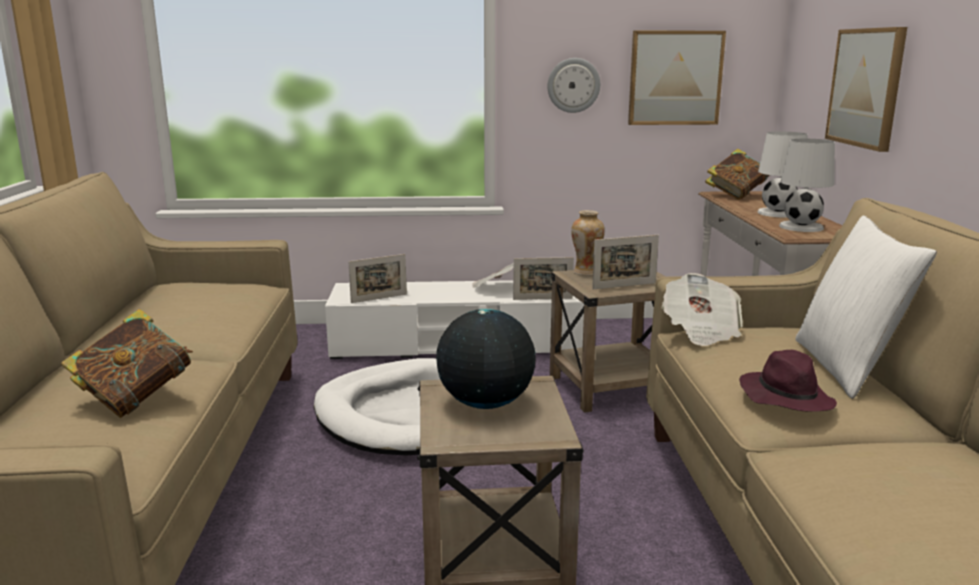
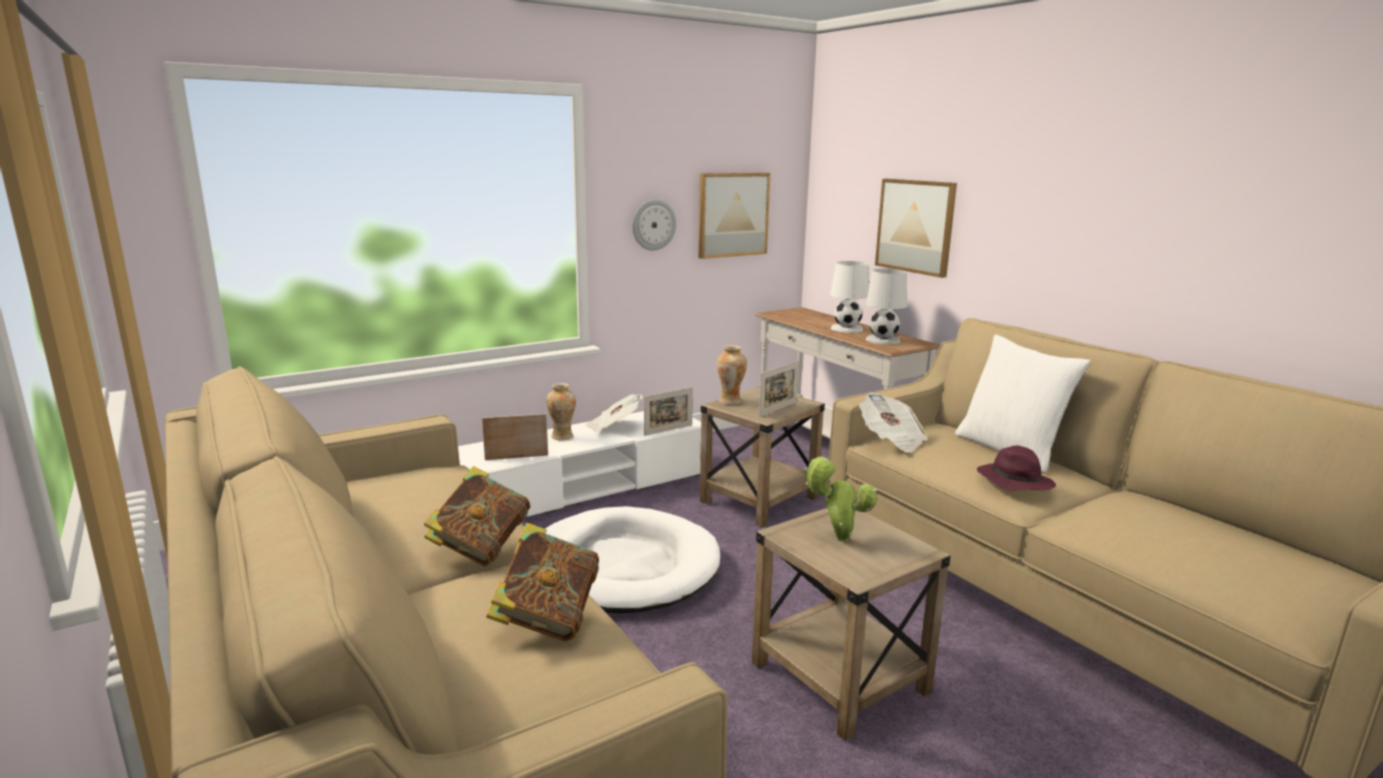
camera: 30 degrees left, 0 degrees up
(379, 298) = (516, 457): picture frame -> picture frame turned 135 degrees counterclockwise
(439, 289) = (562, 437): none -> vase
(485, 404) = (837, 538): globe -> potted plant
(736, 195) = (790, 314): book -> book (481, 548)

